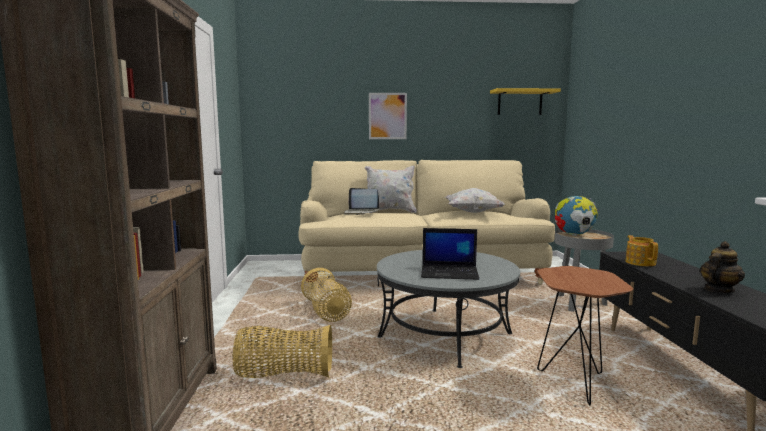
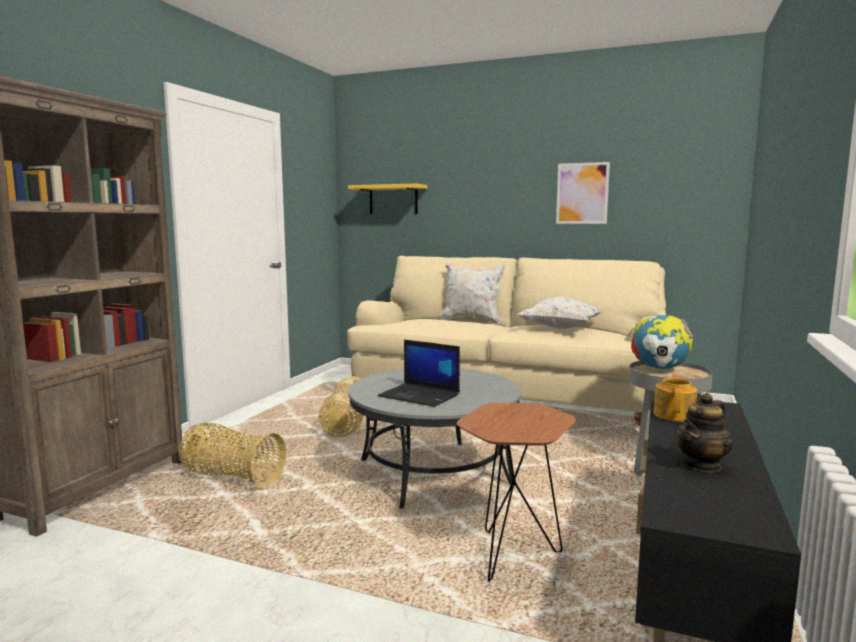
camera: 25 degrees right, 0 degrees up
(361, 212) = (426, 318): laptop -> none
(387, 116) = (493, 202): picture -> picture (582, 193)
(519, 102) = (674, 180): yellow shelf -> yellow shelf (393, 200)
(718, 290) = (702, 464): teapot -> teapot turned 150 degrees clockwise

